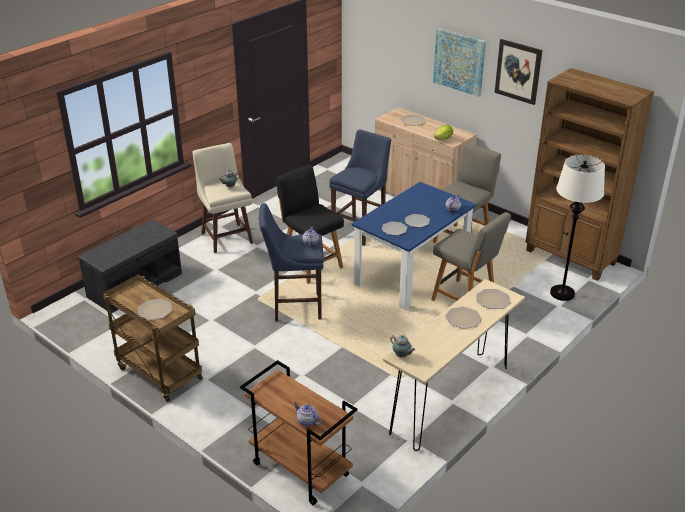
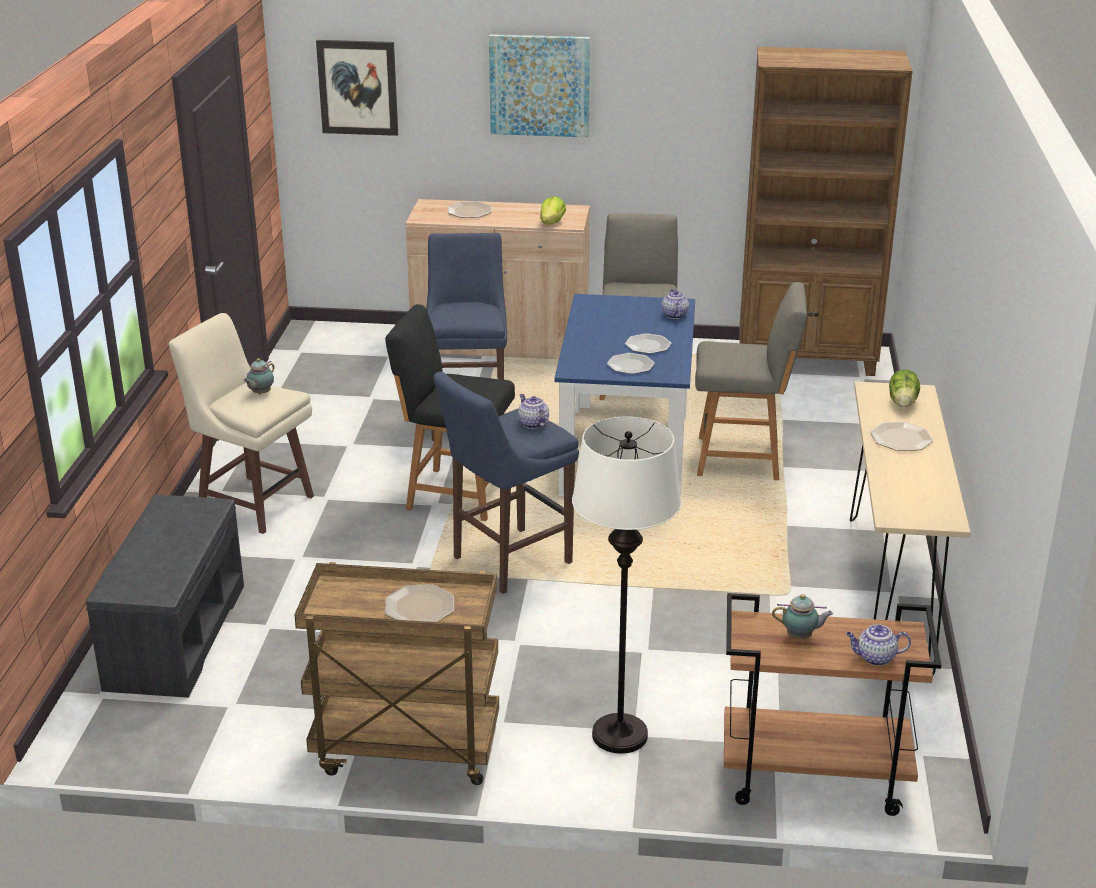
camera: 35 degrees left, 5 degrees down
(402, 356) = (895, 513): teapot -> teapot (801, 637)
(493, 300) = (903, 402): plate -> lettuce
(518, 71) = (658, 76): picture -> picture (358, 87)
(562, 293) = (853, 406): white floor lamp -> white floor lamp (619, 735)

